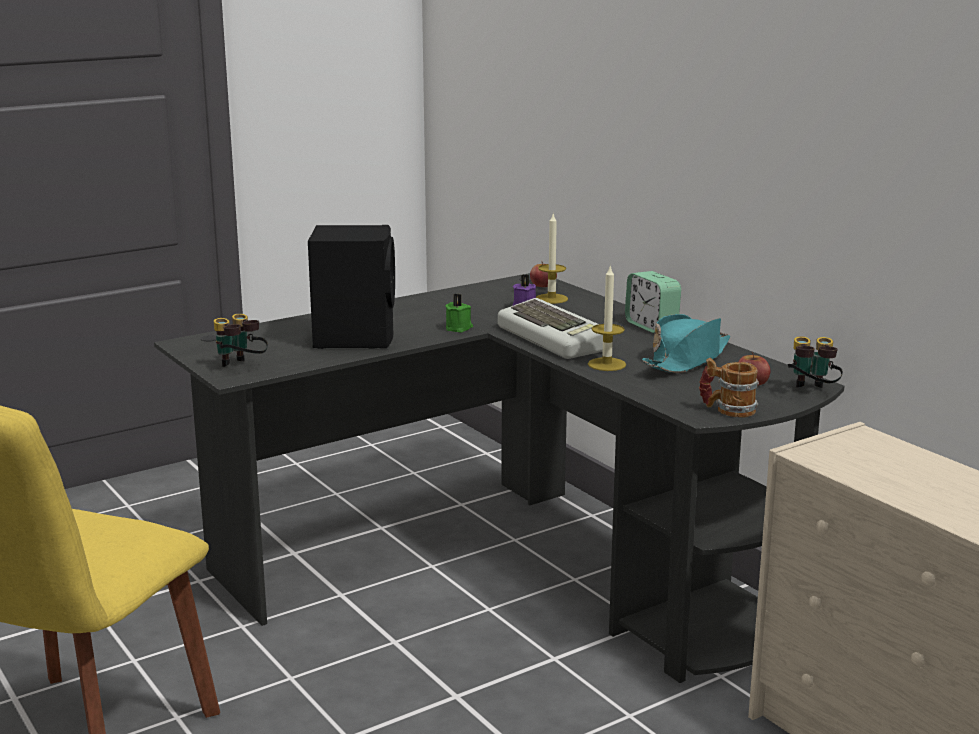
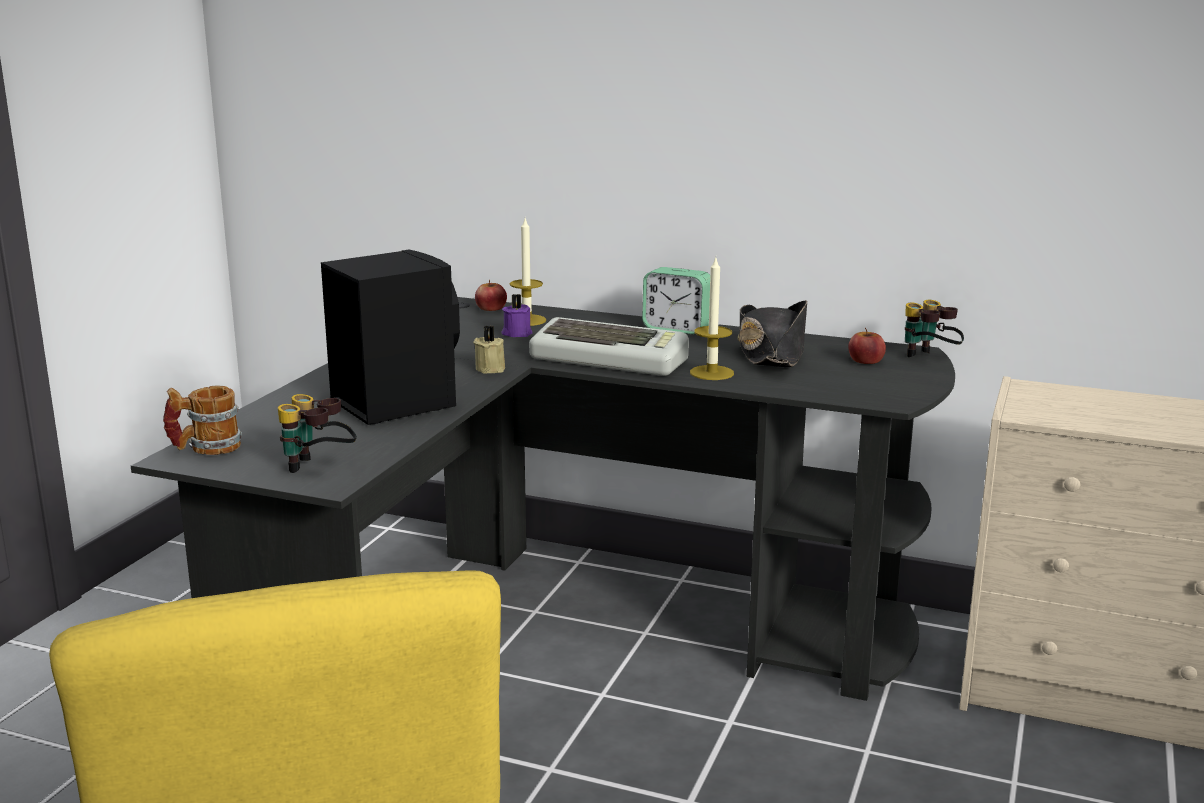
camera: 35 degrees left, 0 degrees up
(459, 328) = (491, 368): green candle -> beige candle
(687, 359) = (771, 352): turquoise hat -> black hat
(727, 410) = (900, 390): mug -> mug (205, 448)

